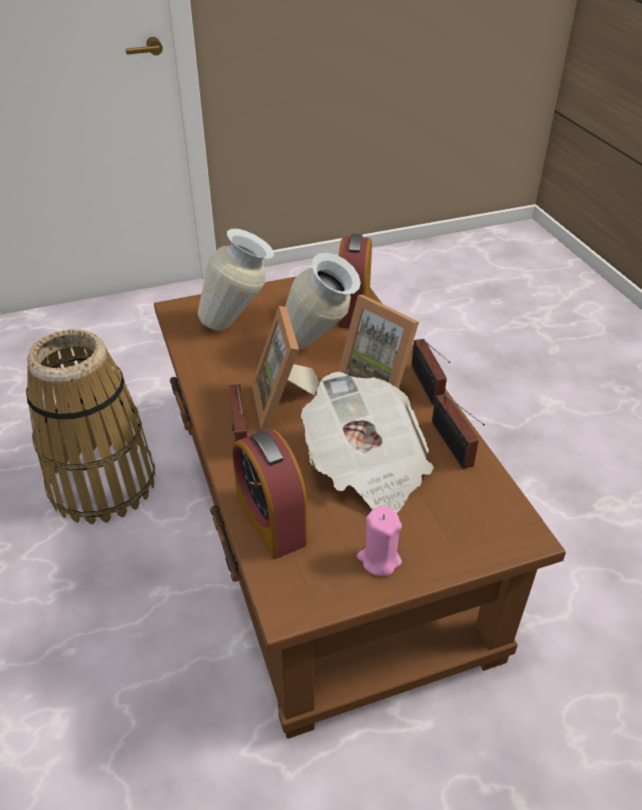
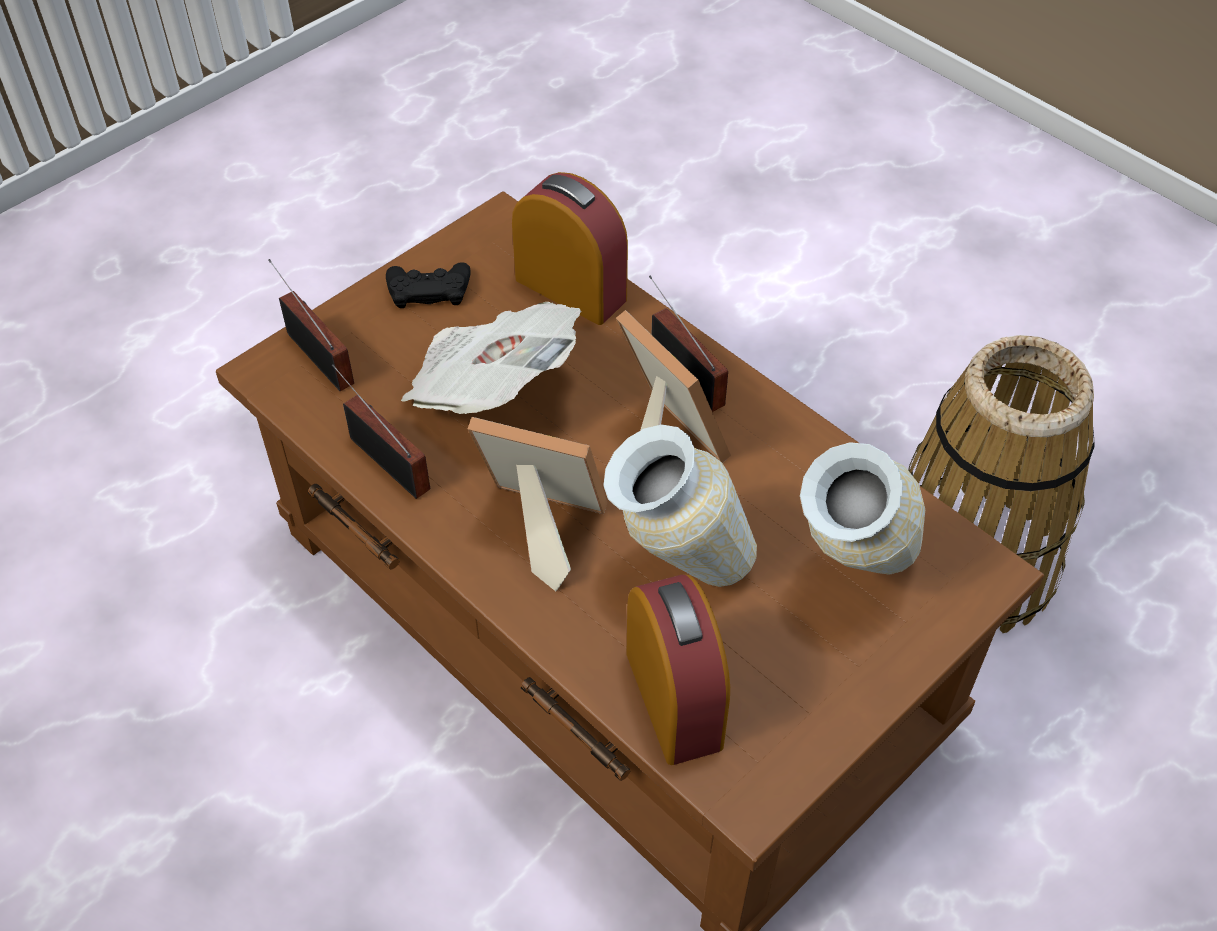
camera: 155 degrees right, 10 degrees up
(379, 559) = (429, 290): pink candle -> black game controller
(427, 387) = (460, 555): radio -> radio (318, 354)

